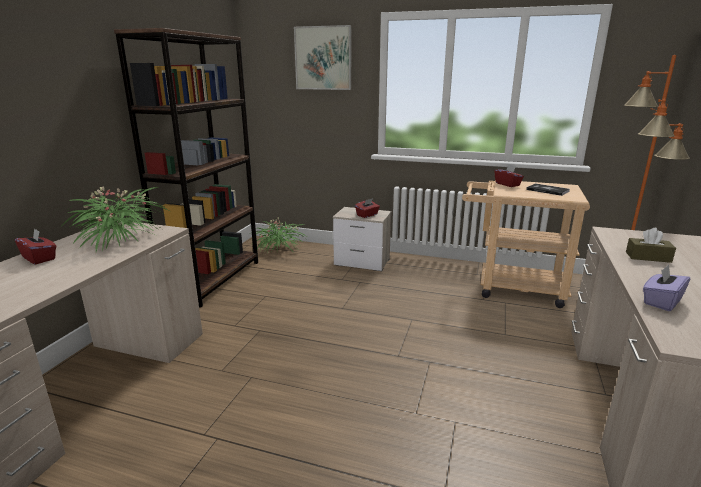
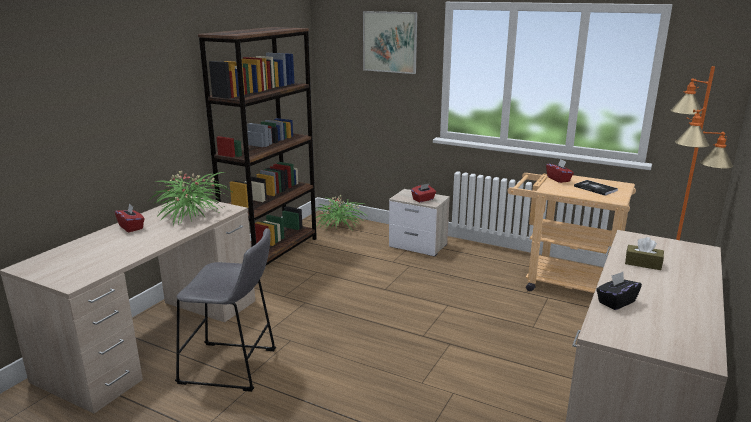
camera: 10 degrees right, 0 degrees up
(186, 420) = (233, 367): none -> grey stool
(661, 301) = (616, 302): purple tissue box -> black tissue box

